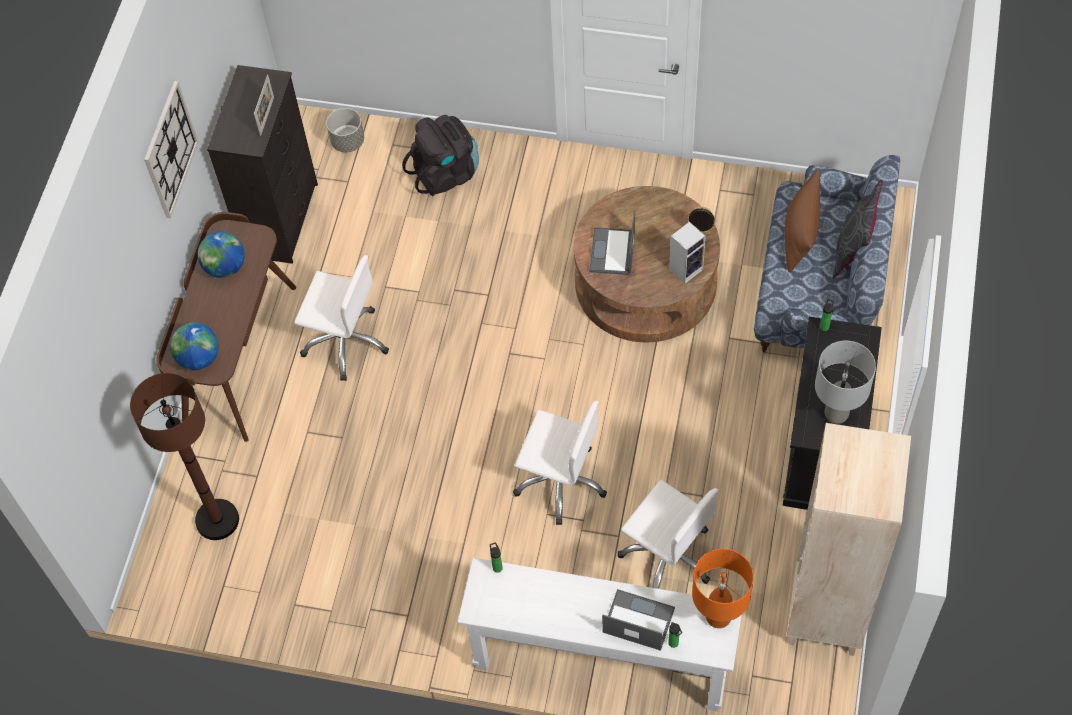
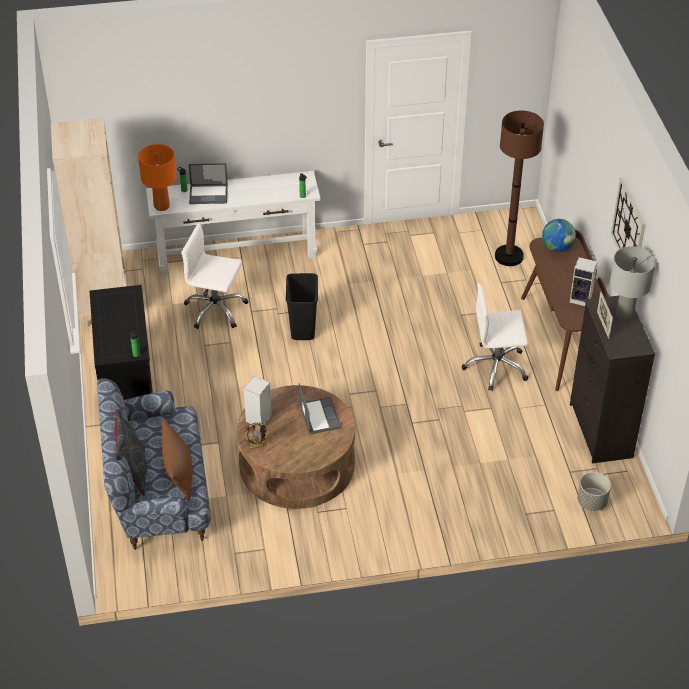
camera: 155 degrees right, 15 degrees down
(225, 267) = (581, 299): globe -> speaker
(446, 173) = (496, 499): black backpack -> none
(561, 481) = (302, 329): white office chair -> black trash can
(836, 413) = (115, 308): grey table lamp -> grey table lamp (625, 315)

